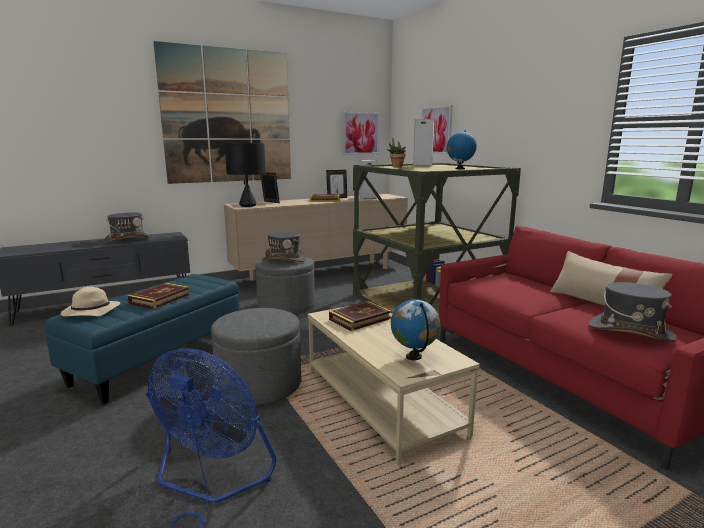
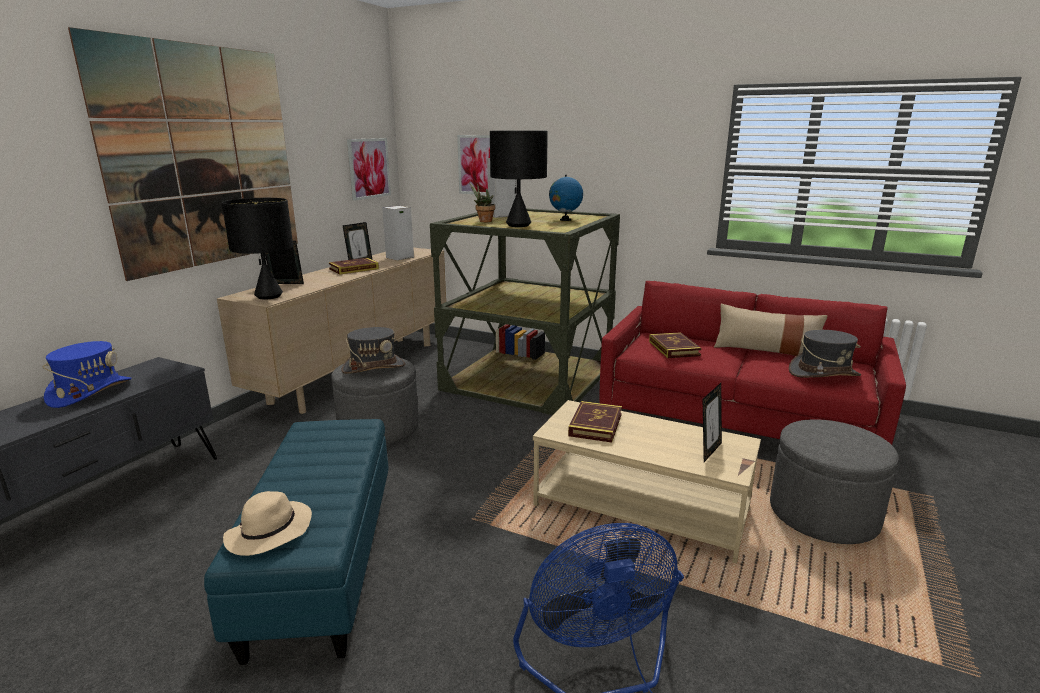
camera: 35 degrees left, 5 degrees up
(128, 239) = (90, 392): grey hat -> blue hat
(160, 299) = (332, 476): book -> book (674, 348)
(259, 385) = (501, 542): grey ottoman -> grey ottoman (823, 514)
(410, 169) = (518, 225): none -> black table lamp
(414, 357) = (709, 451): globe -> picture frame

